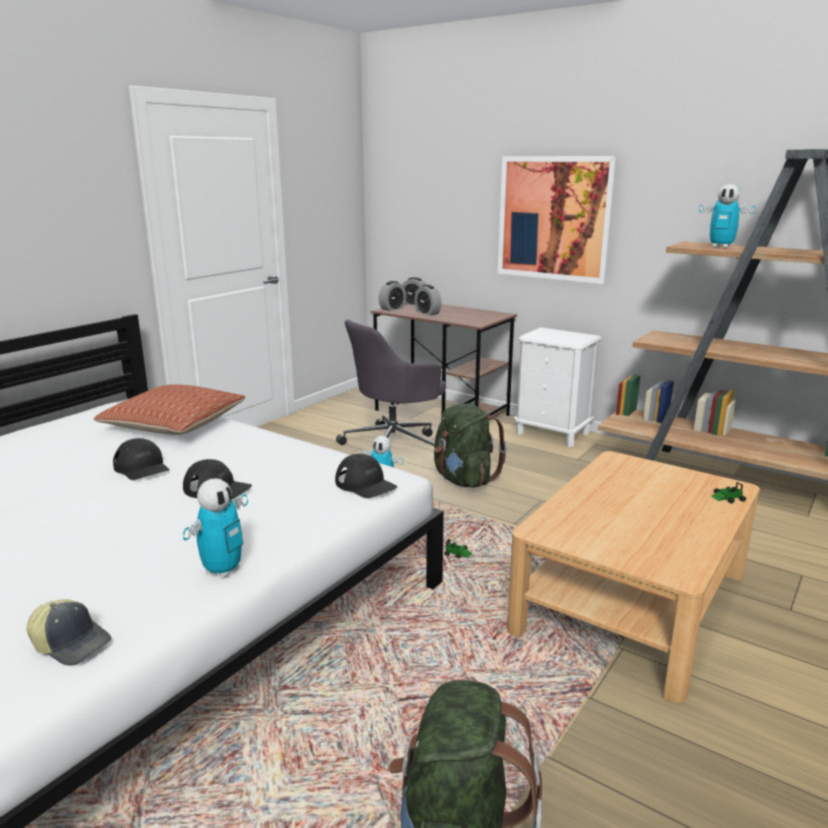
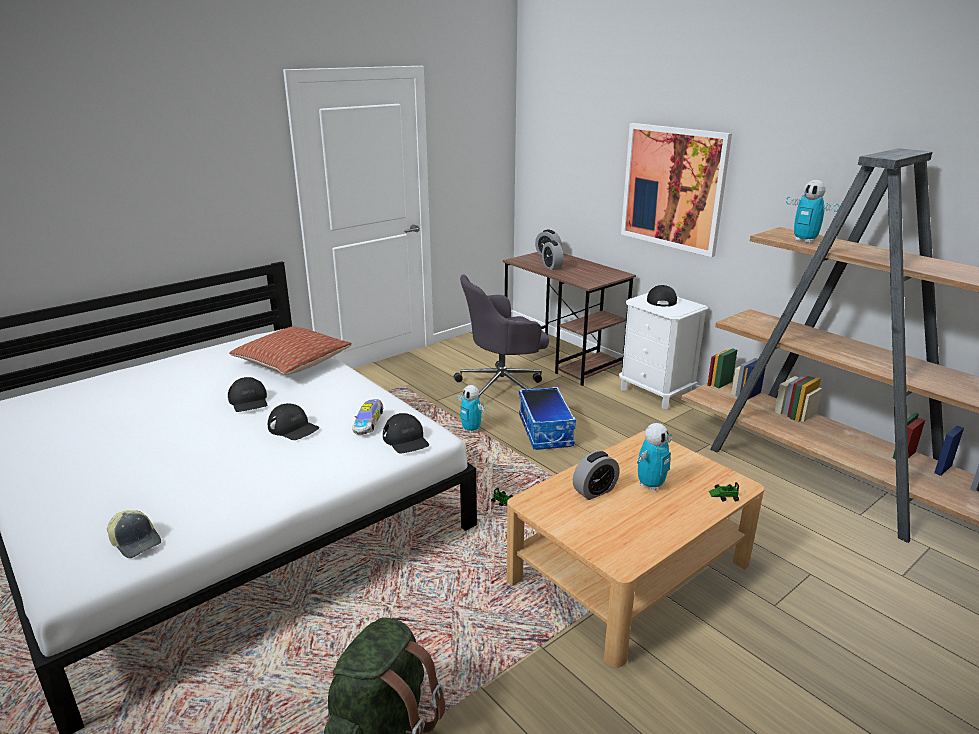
camera: 15 degrees right, 5 degrees up
(223, 571) = (259, 501): toy robot -> toy robot (650, 485)
(309, 474) = (368, 424): none -> toy car
(392, 308) = (523, 259): alarm clock -> alarm clock (595, 491)
(464, 480) = (546, 431): green backpack -> storage box
(553, 334) = (661, 300): none -> black cap

